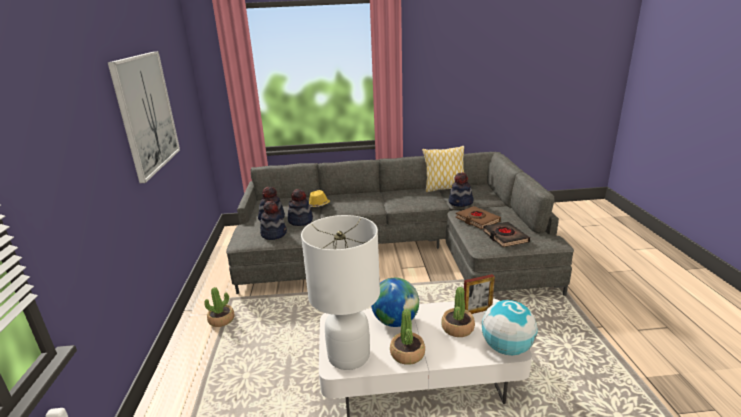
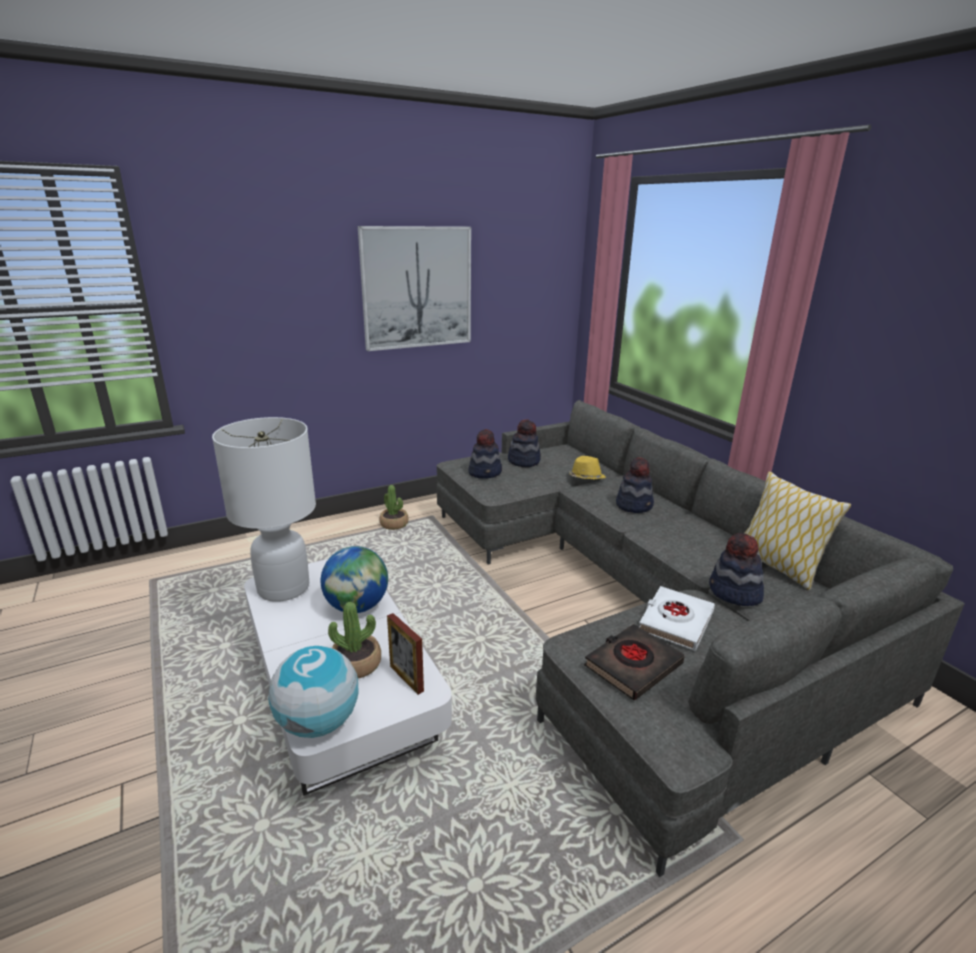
camera: 65 degrees right, 0 degrees up
(300, 220) = (531, 478): hat -> hat (634, 505)
(407, 354) = (292, 629): potted plant -> none
(477, 220) = (675, 622): brown book -> white book

